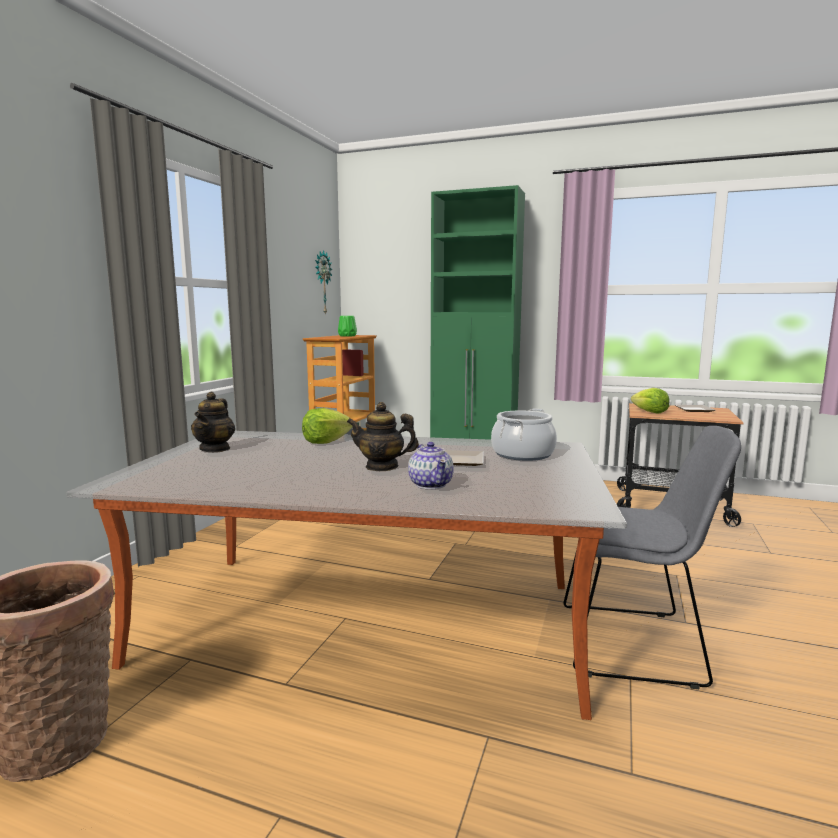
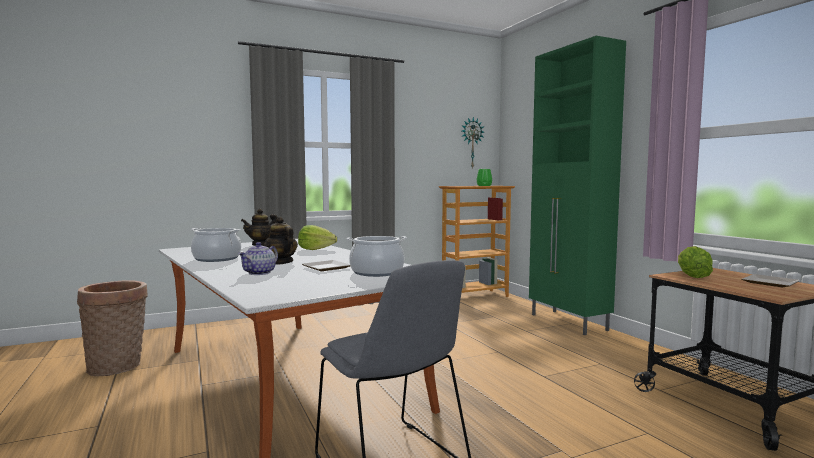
camera: 45 degrees right, 5 degrees down
(271, 482) = (217, 258): none -> cooking pot

